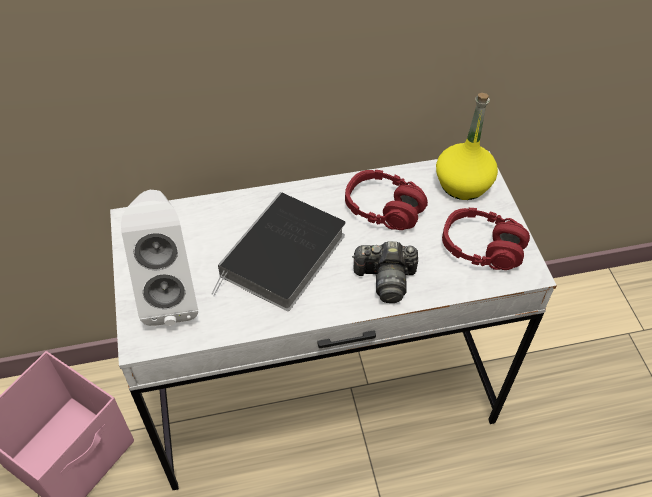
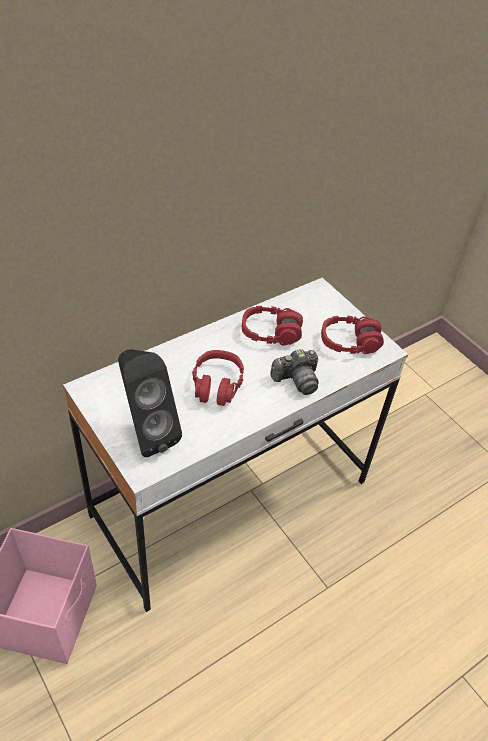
camera: 25 degrees left, 5 degrees down
(170, 294) = (147, 432): white speaker -> black speaker
(282, 258) = (217, 385): book -> red headphones
(462, 184) = (316, 303): yellow bottle -> none

